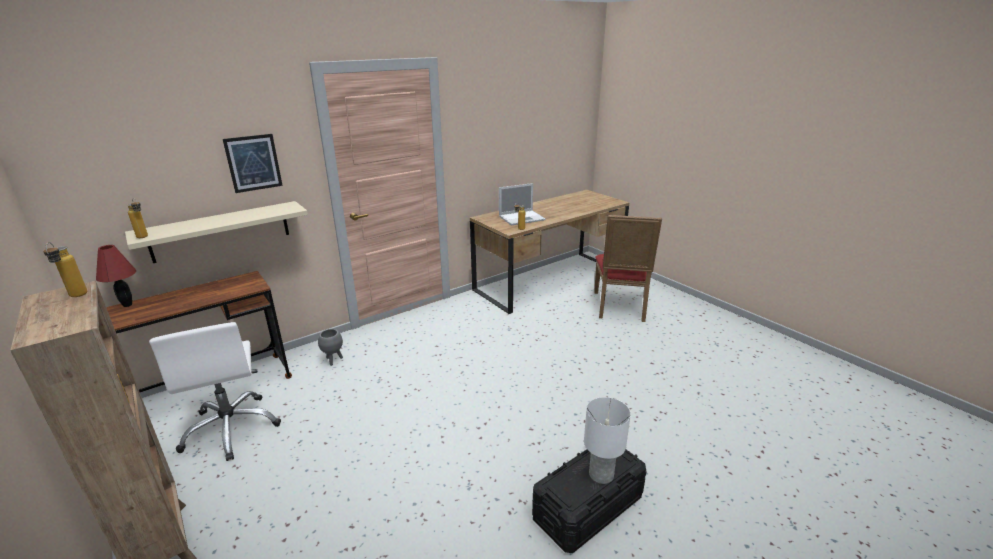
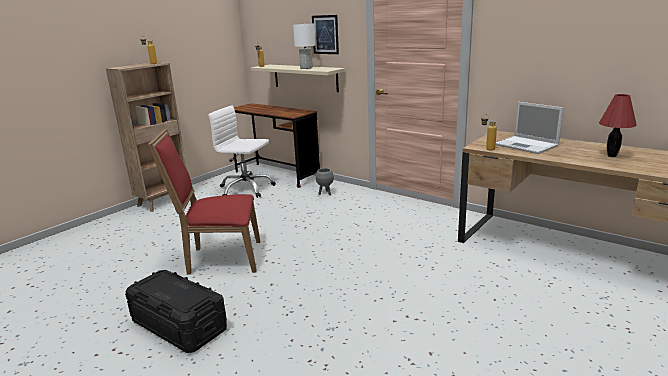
camera: 75 degrees right, 5 degrees down
(127, 305) = (259, 105): red table lamp -> red table lamp (612, 156)
(231, 428) = (246, 189): white office chair -> white office chair turned 60 degrees clockwise
(601, 475) = (170, 295): white table lamp -> white table lamp (306, 68)
(621, 308) = (560, 315): red chair -> red chair (220, 258)

